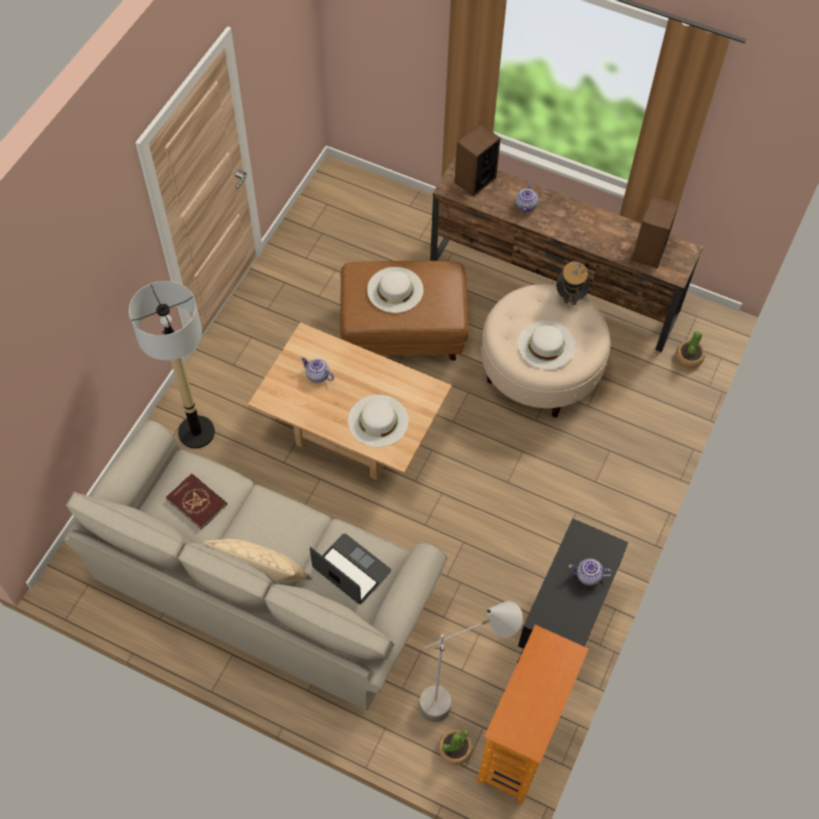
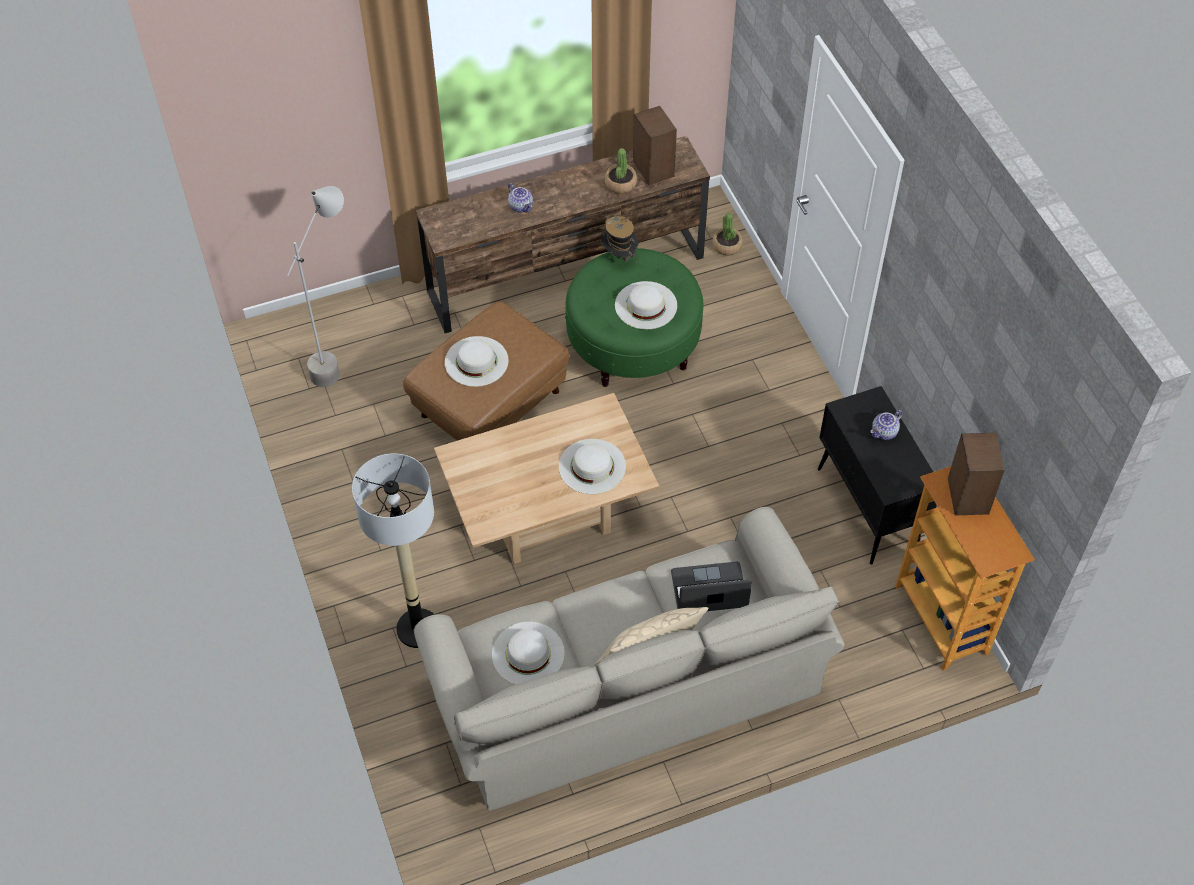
camera: 45 degrees left, 5 degrees down
(197, 502) = (528, 654): red book -> white hat
(317, 375) = (501, 475): teapot -> none
(455, 749) = (902, 663): potted plant -> potted plant (620, 183)
(460, 700) = (864, 628): grey floor lamp -> grey floor lamp (339, 358)
(474, 180) = (456, 218): speaker -> speaker (967, 496)
(540, 371) = (633, 345): beige ottoman -> green ottoman

